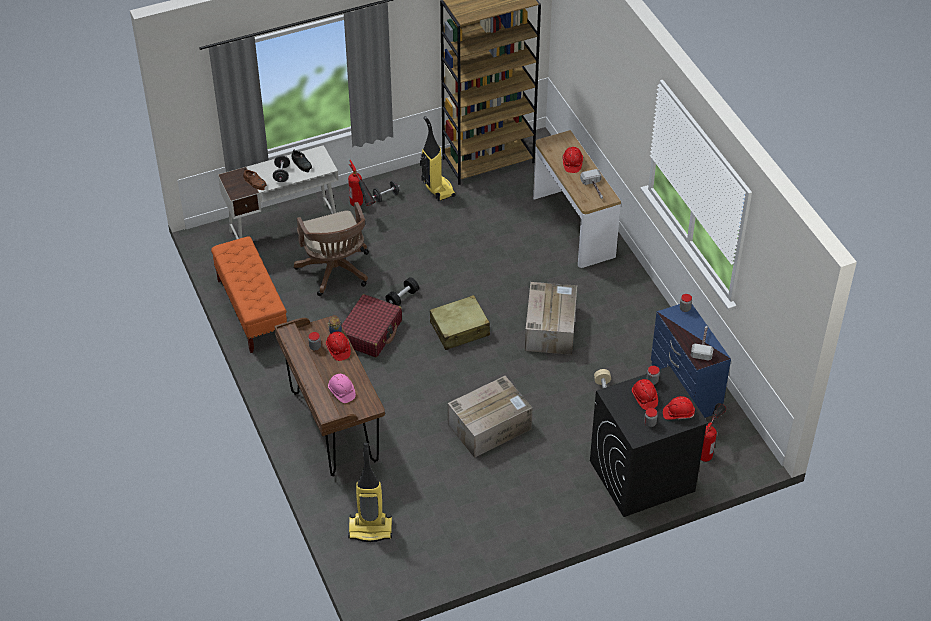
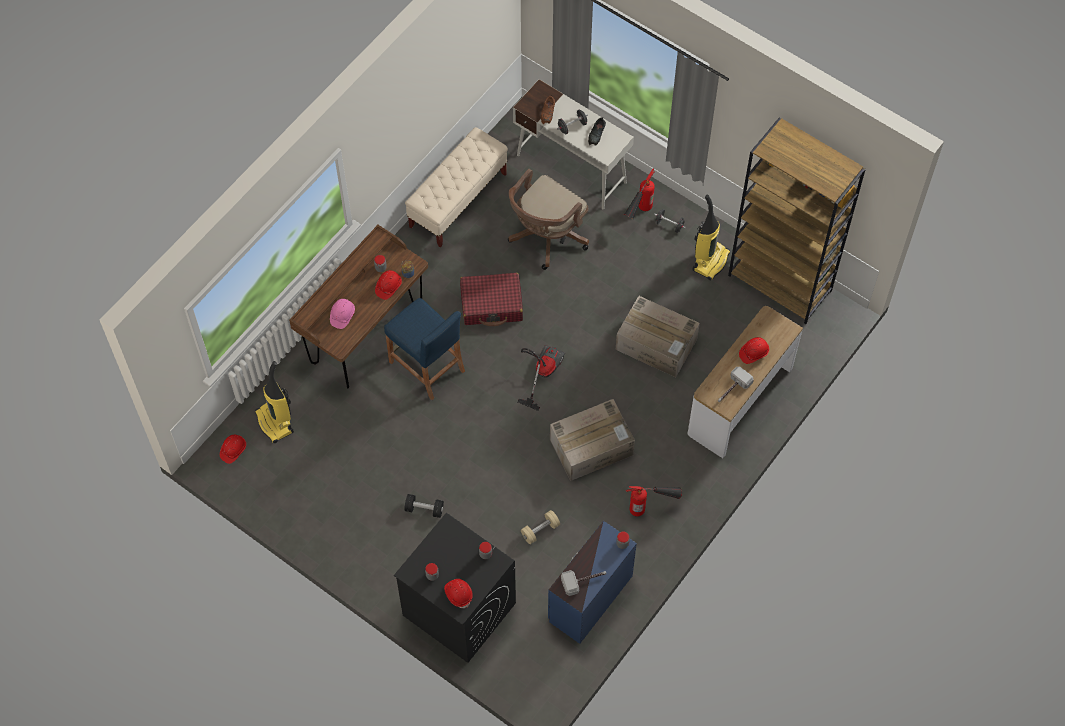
camera: 60 degrees right, 15 degrees up
(252, 310) = (458, 200): orange bench -> beige bench
(396, 399) = (427, 366): none -> blue stool
(402, 298) = (550, 307): black dumbbell -> black dumbbell (424, 509)
(460, 329) = (541, 373): beige suitcase -> vacuum cleaner
(490, 426) = (442, 456): cardboard box -> cardboard box (657, 344)
(644, 398) = (460, 557): red hard hat -> red hard hat (233, 450)
(709, 445) = (531, 651): fire extinguisher -> fire extinguisher (651, 508)

